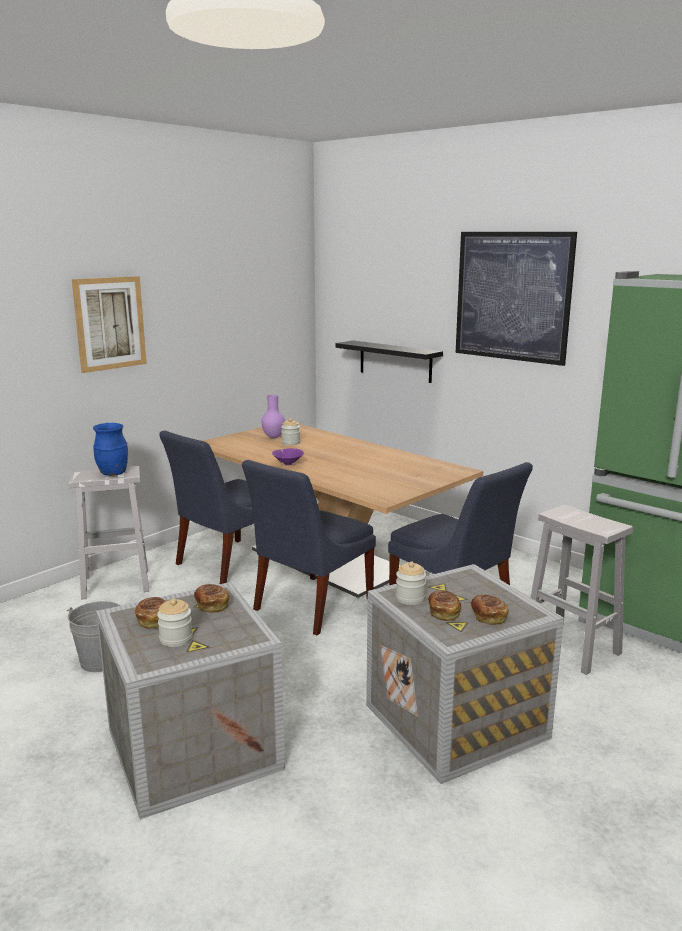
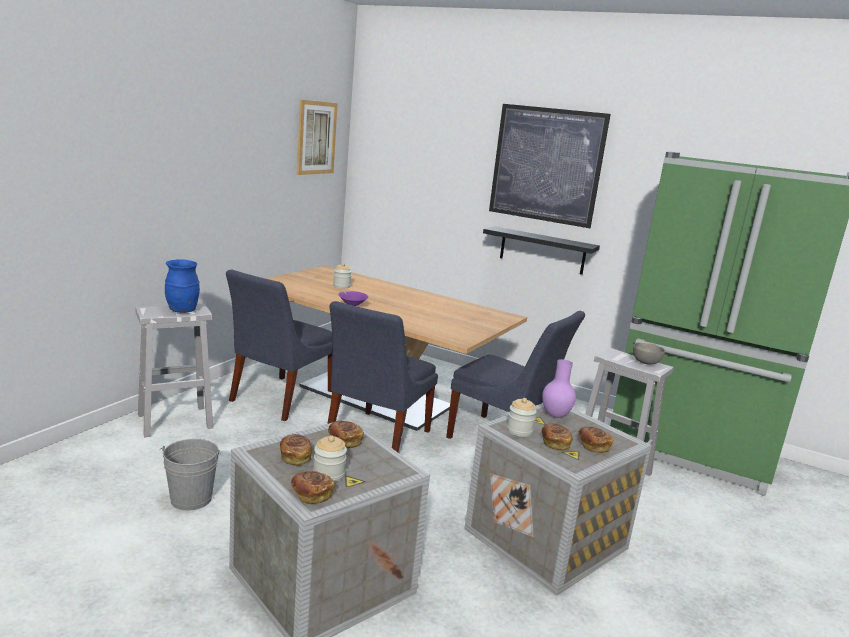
camera: 15 degrees left, 0 degrees up
(110, 323) = (177, 159): picture -> picture (316, 138)
(147, 658) = (311, 495): none -> bread
(273, 437) = (321, 280): purple vase -> purple vase (555, 415)
(395, 361) = (428, 215): black shelf -> black shelf (542, 250)
(599, 522) = (646, 363): none -> grey bowl

